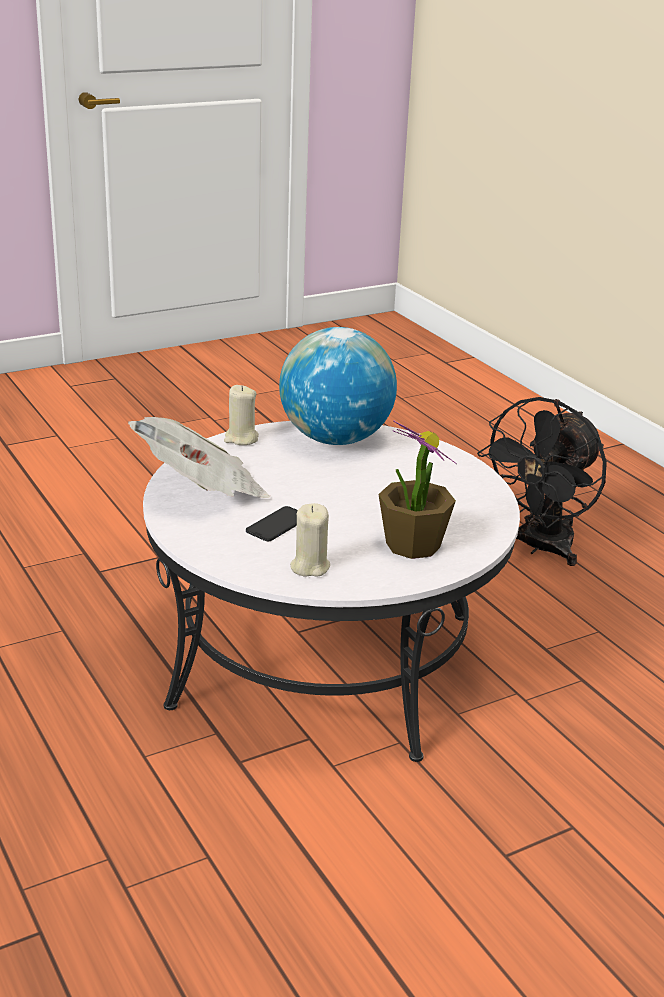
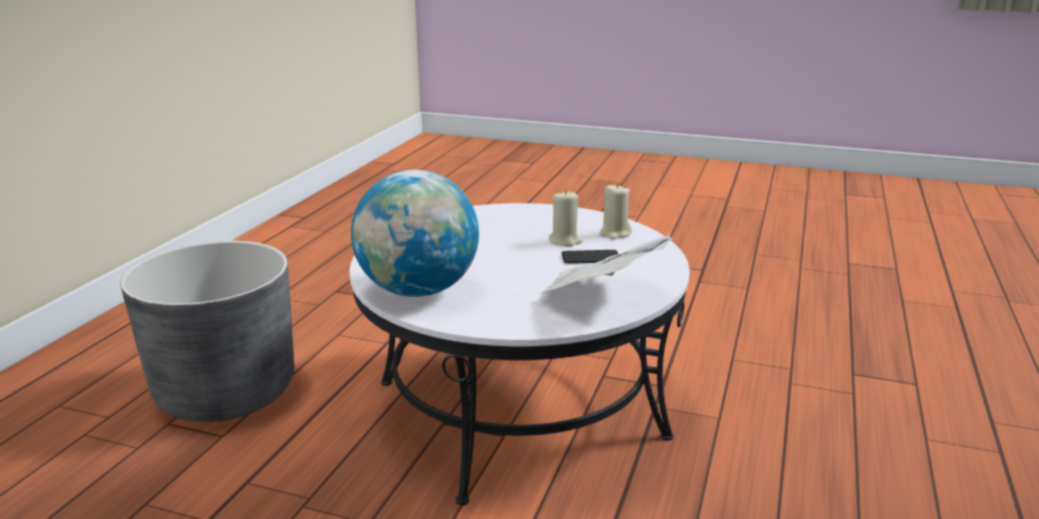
camera: 130 degrees left, 5 degrees down
(241, 439) = (487, 323): beige candle -> beige candle (565, 241)
(412, 544) = (533, 221): potted plant -> none
(539, 548) = (226, 391): black fan -> grey planter

